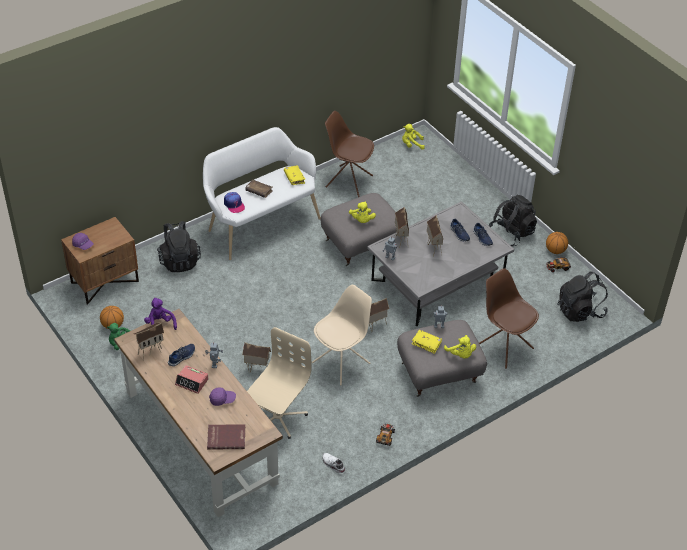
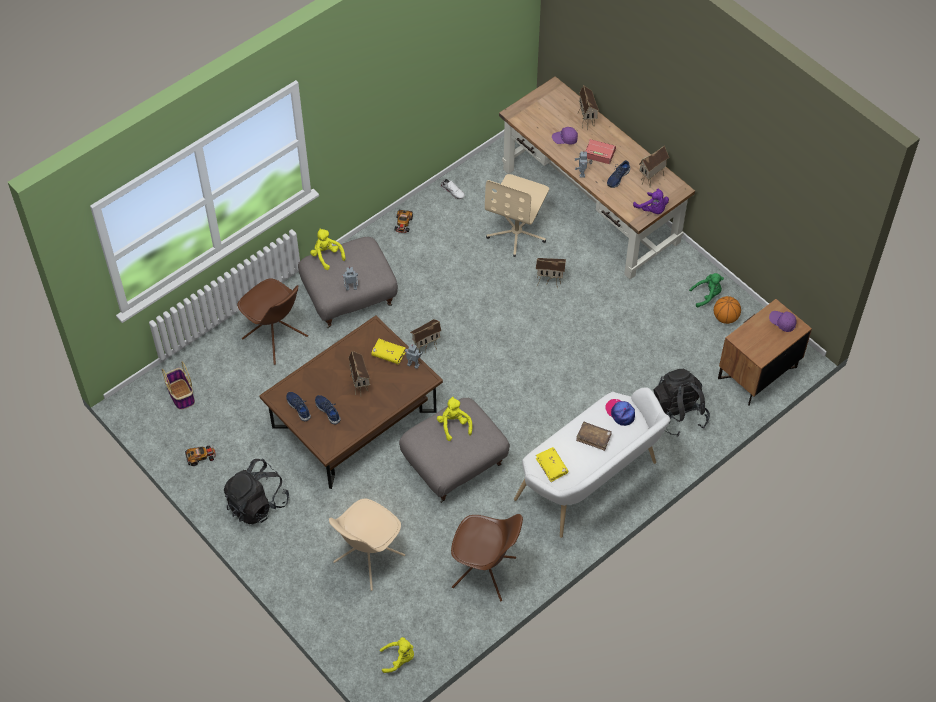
camera: 175 degrees right, 10 degrees up
(226, 437) = (551, 105): red book -> none
(342, 362) = (458, 299): beige chair -> beige chair (368, 559)
(401, 239) = (401, 393): toy house -> toy house (587, 121)
(426, 343) = (364, 264): yellow book -> yellow book (388, 354)
(437, 280) = (354, 419): grey coffee table -> brown coffee table
(555, 250) = (201, 482): basketball -> none
(580, 311) = (180, 394): black backpack -> basket

